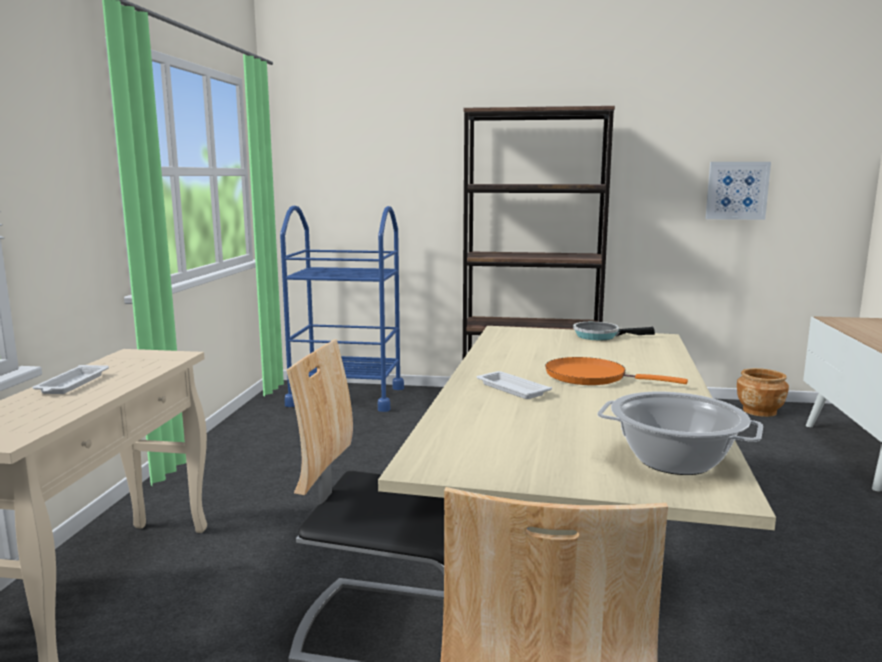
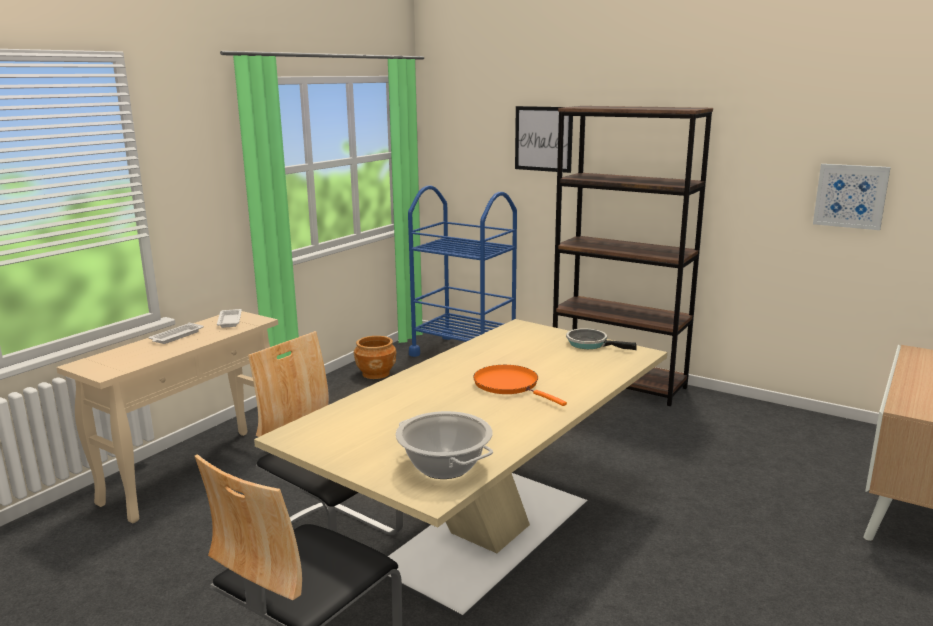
camera: 25 degrees right, 5 degrees up
(423, 151) = (543, 139): none -> picture
(511, 389) = (433, 386): white tray -> white tray (230, 320)
(759, 411) = (849, 434): brown planter -> brown planter (376, 373)

